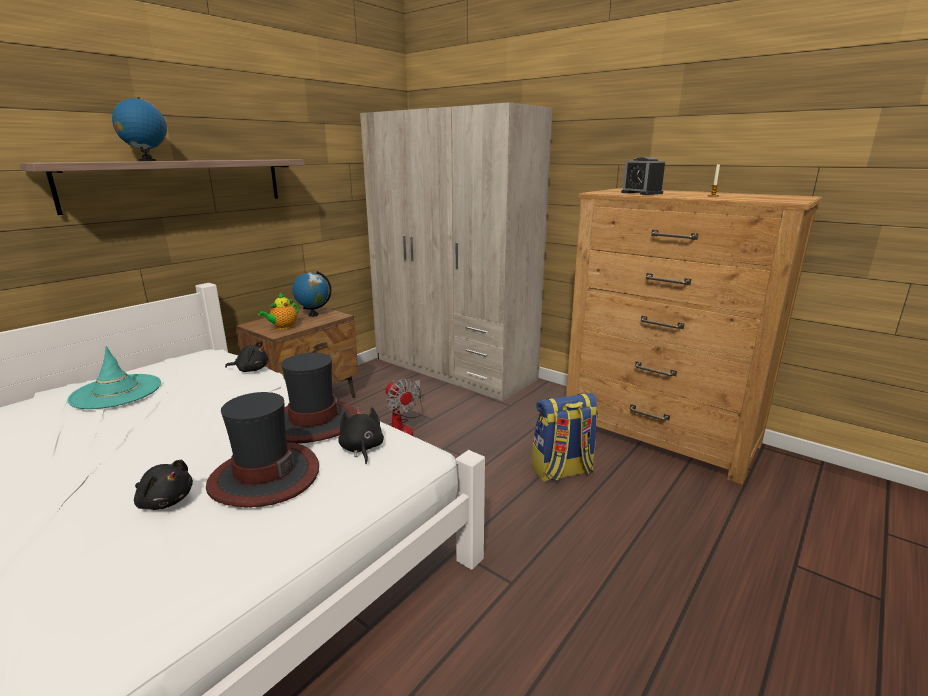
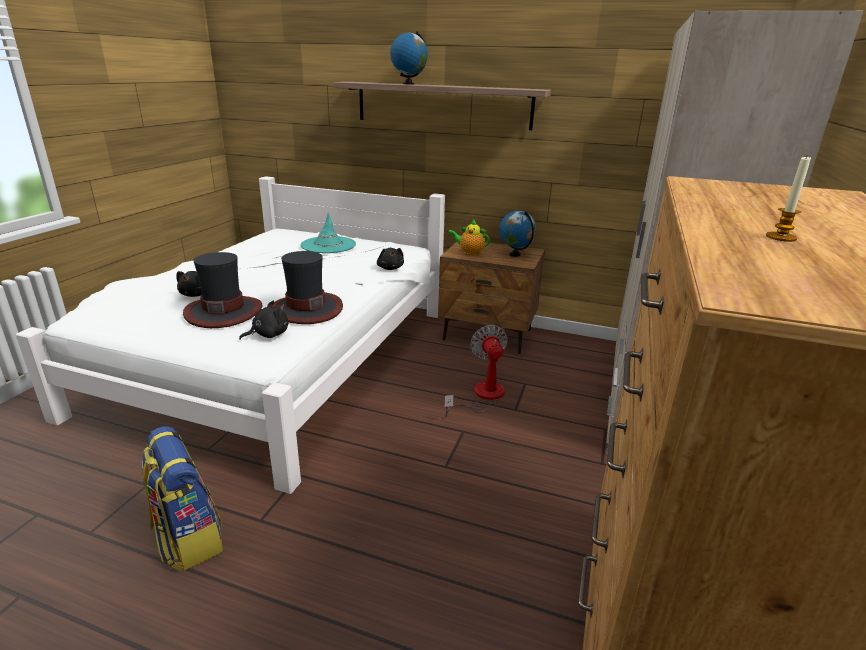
camera: 70 degrees right, 5 degrees up
(402, 428) = (482, 396): fan -> fan turned 135 degrees clockwise
(562, 471) = (468, 536): backpack -> backpack (188, 538)
(641, 193) = (738, 199): alarm clock -> none

